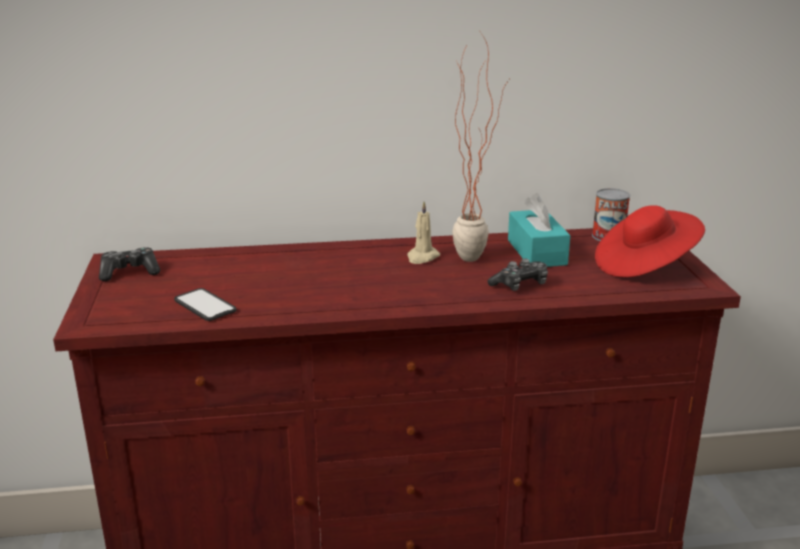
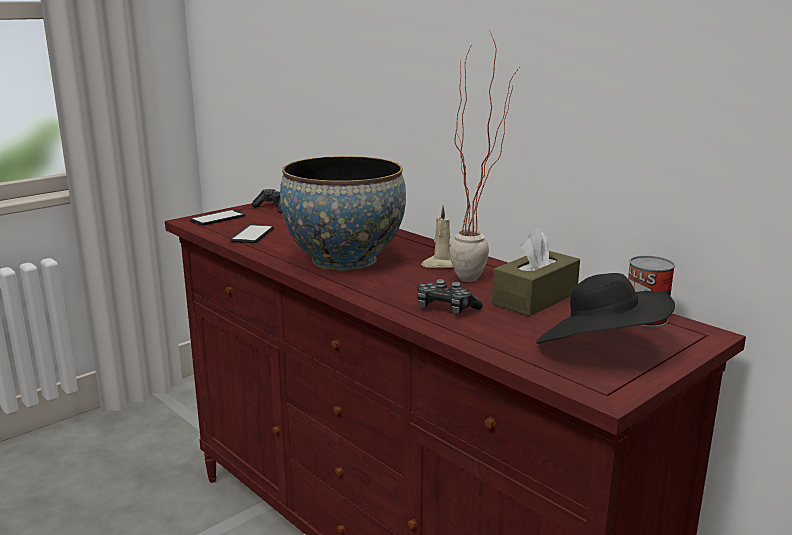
camera: 55 degrees right, 5 degrees down
(109, 308) = (218, 218): none -> phone
(353, 287) = (344, 260): none -> bowl
(536, 252) = (535, 298): turquoise tissue box -> brown tissue box
(644, 266) = (599, 350): red hat -> black hat

